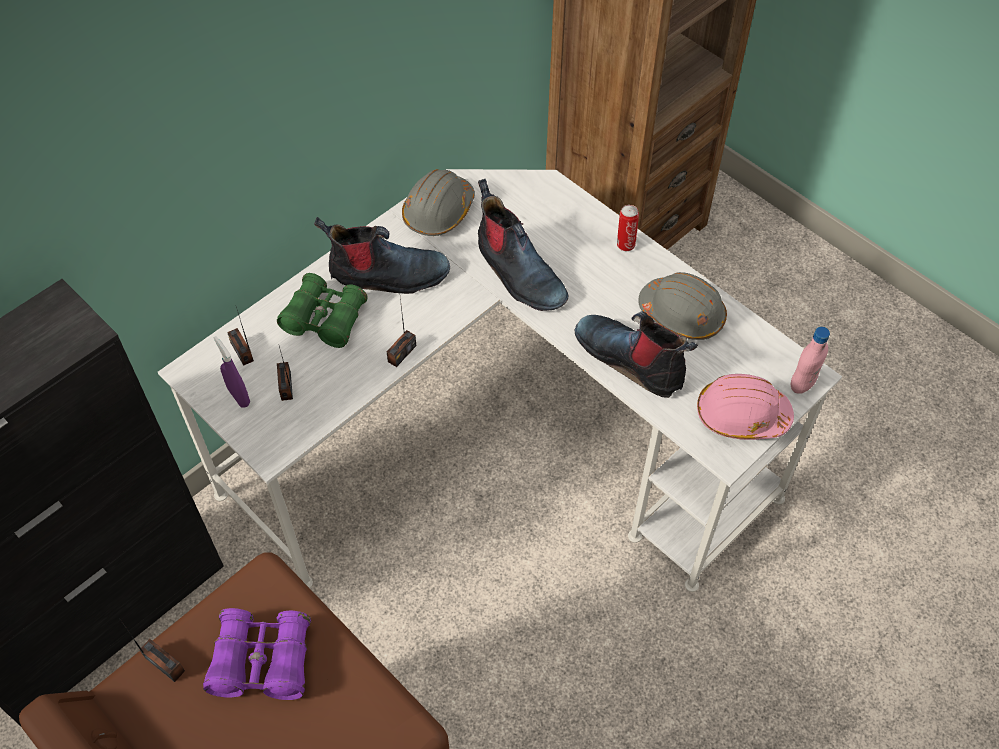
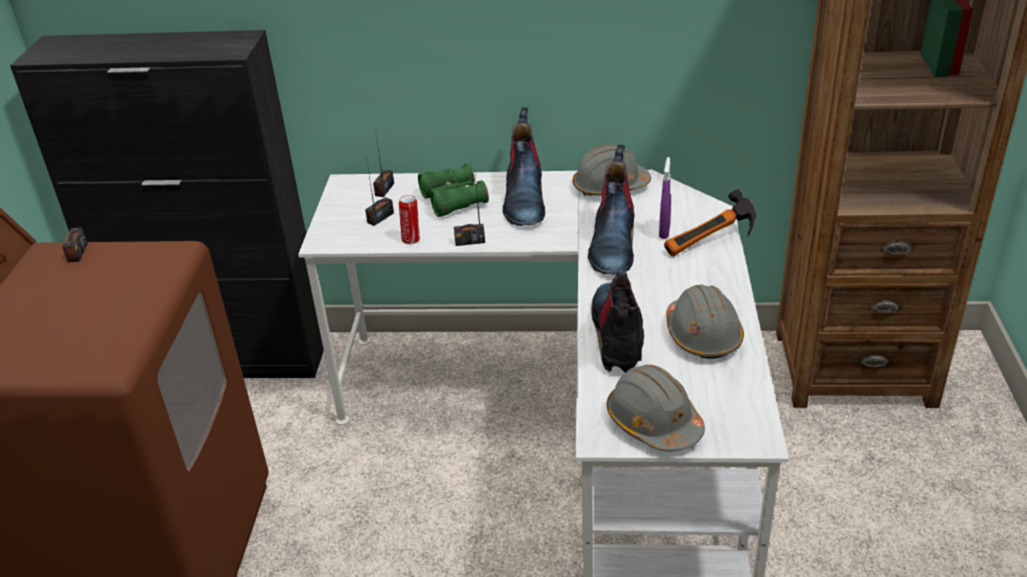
camera: 50 degrees right, 20 degrees down
(239, 396) = (349, 208): purple spray bottle -> purple spray bottle (664, 231)
(262, 661) = (113, 283): purple binoculars -> none
(387, 276) = (524, 200): boot -> boot turned 45 degrees clockwise
(588, 221) = (712, 244): none -> hammer
(625, 244) = (721, 272): can -> can (411, 239)
(741, 415) = (653, 422): pink hard hat -> grey hard hat
(802, 384) = (740, 438): pink bottle -> none

